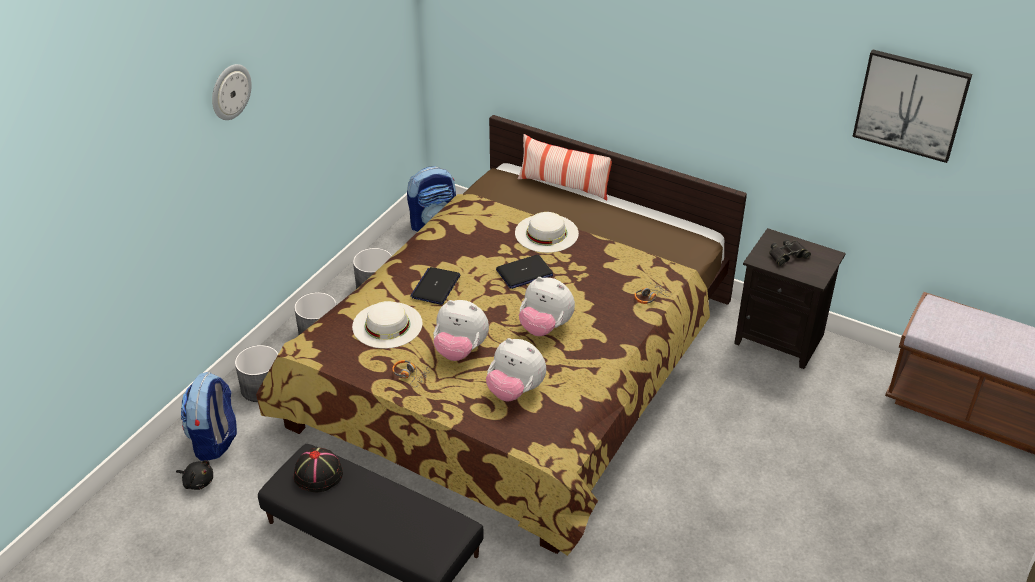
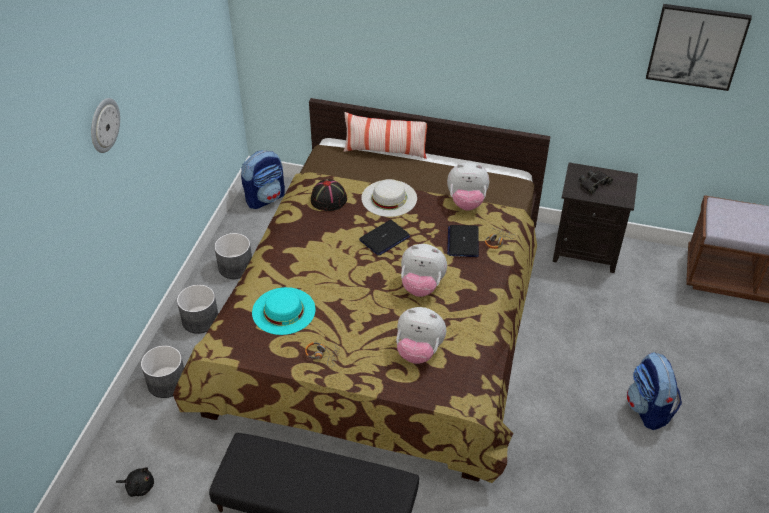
camera: 15 degrees left, 5 degrees up
(215, 441) = (141, 443): backpack -> backpack (648, 409)
(319, 474) = (259, 460): black hat -> black hat (329, 199)
(387, 325) = (283, 311): white hat -> turquoise hat
(435, 286) = (312, 266): laptop -> laptop (463, 241)
(460, 351) = (357, 322): plush toy -> plush toy (466, 202)

